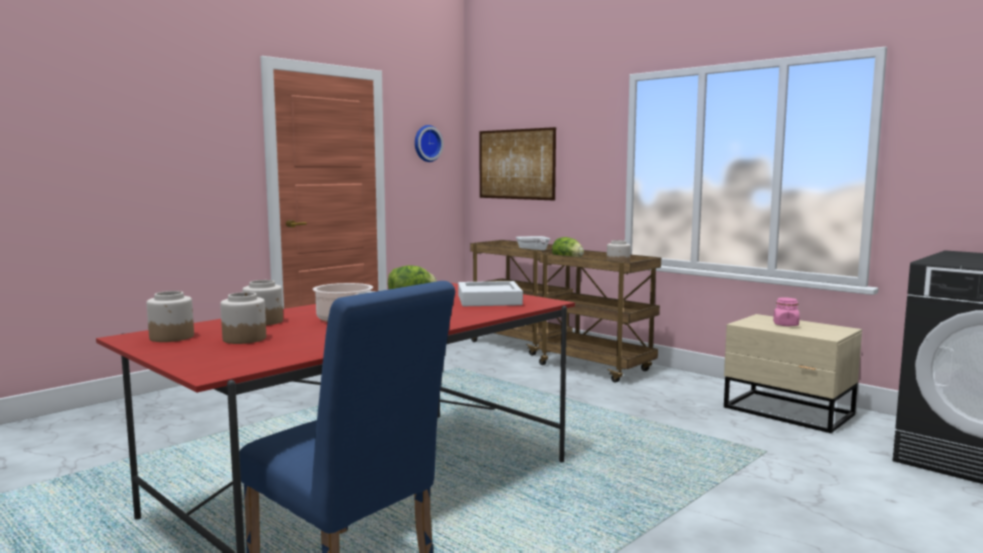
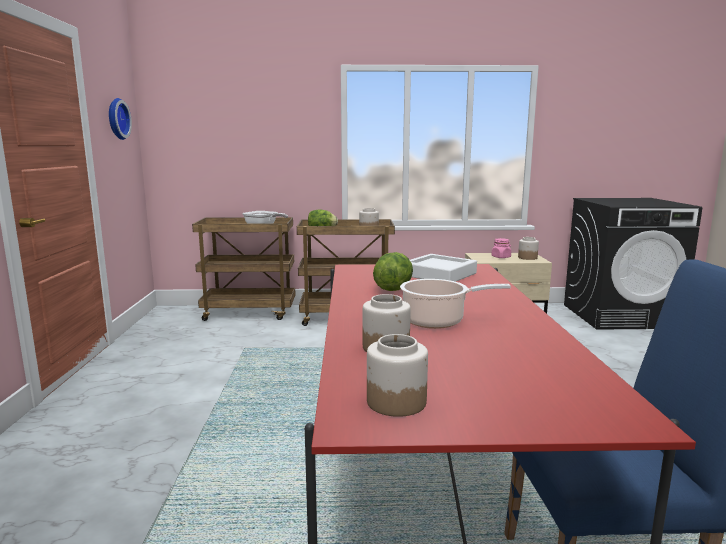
camera: 45 degrees left, 5 degrees up
(244, 339) = (466, 372): jar -> jar (527, 257)
(516, 164) = (214, 142): picture -> none

